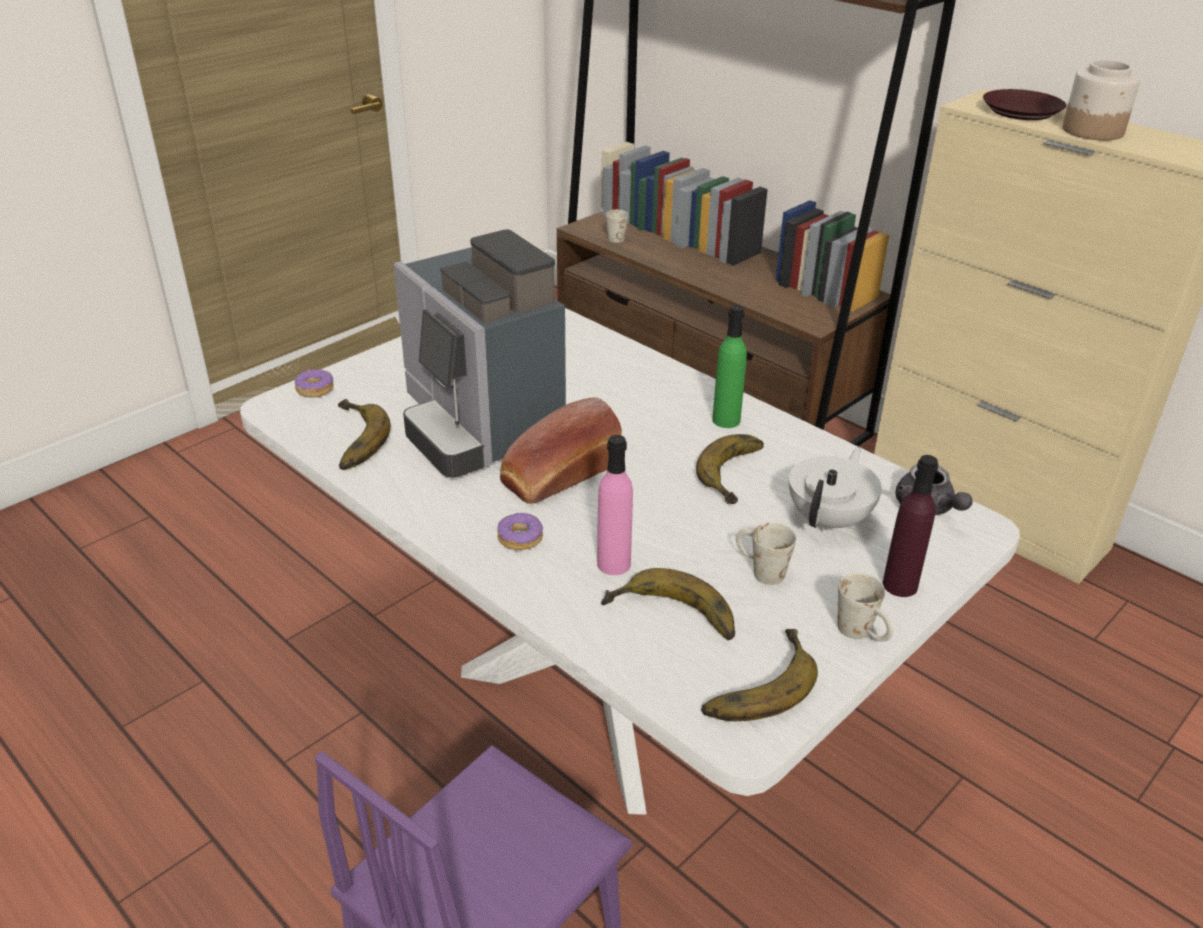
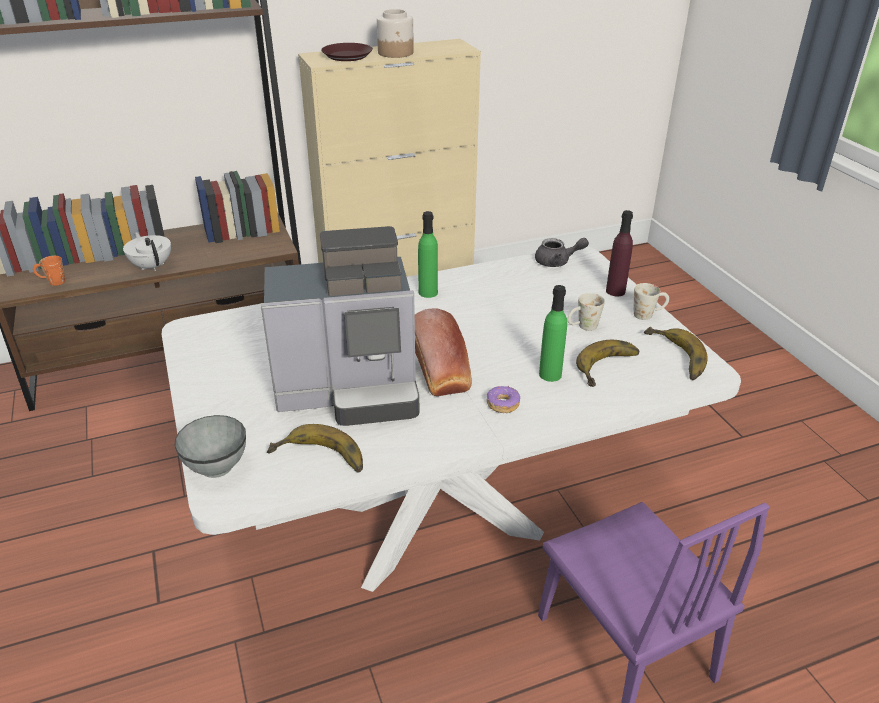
camera: 65 degrees left, 0 degrees up
(314, 389) = (216, 466): donut -> grey bowl
(613, 237) = (52, 282): white mug -> orange mug
(613, 564) = (550, 374): pink bottle -> green bottle
(740, 474) = (488, 305): banana -> none
(830, 519) = (550, 292): white teapot -> white teapot (152, 266)

